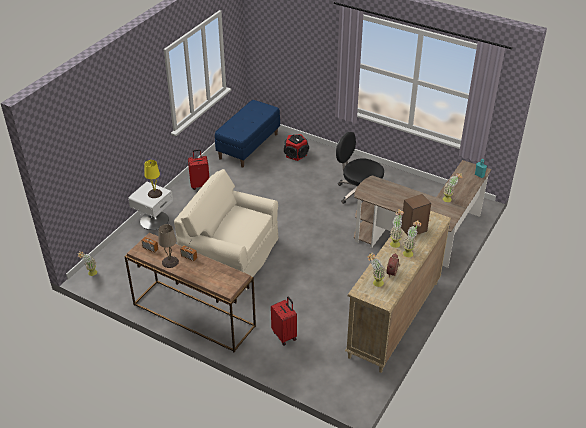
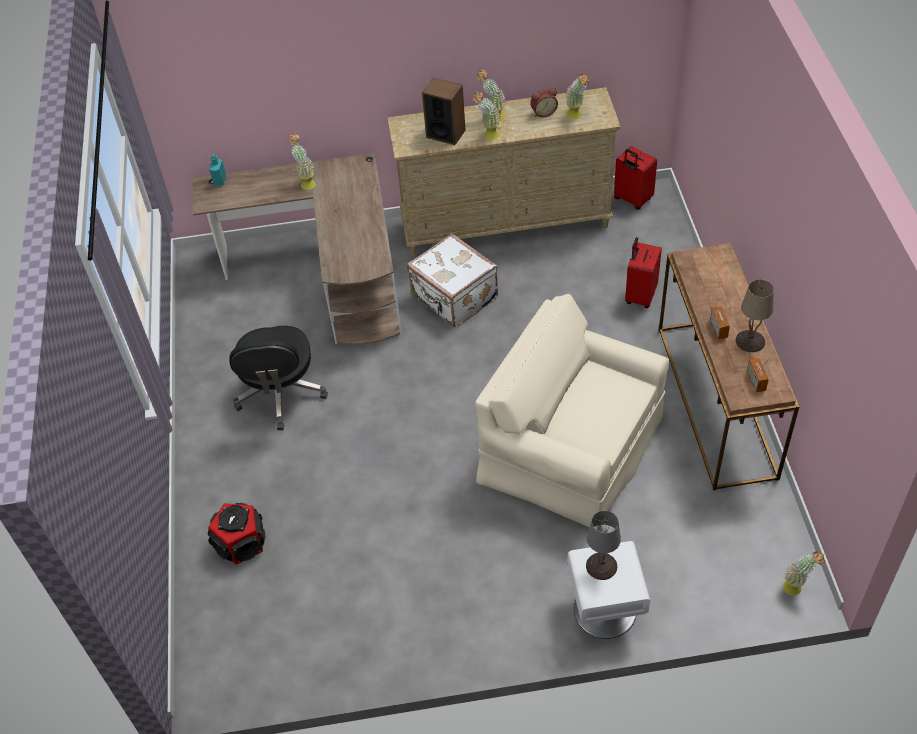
camera: 125 degrees left, 10 degrees up
(155, 193) = (600, 566): yellow table lamp -> grey table lamp
(200, 185) = (454, 620): red suitcase -> red suitcase (632, 199)
(230, 255) = (571, 448): beige armchair -> beige armchair turned 135 degrees clockwise
(248, 146) = (272, 638): blue bench -> none
(359, 269) = (453, 298): none -> white suitcase

